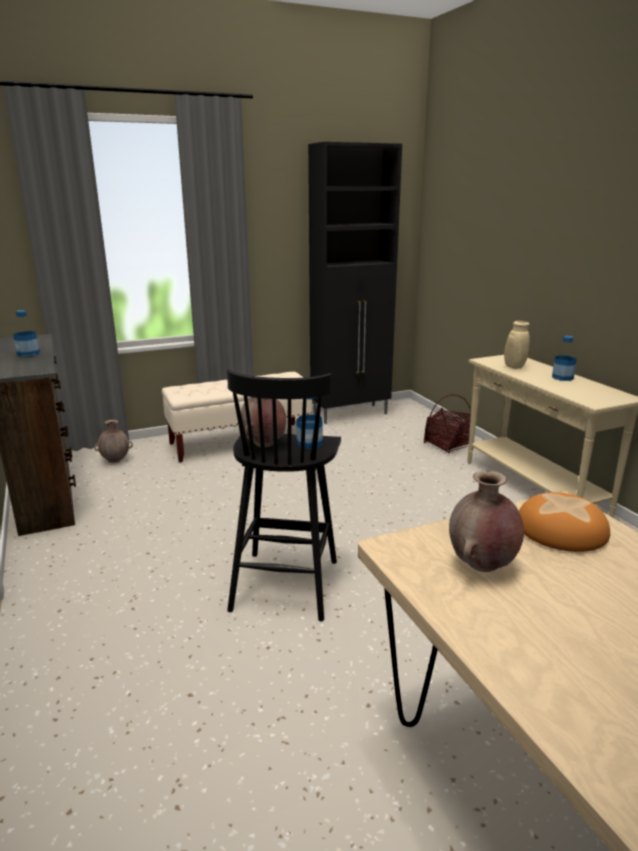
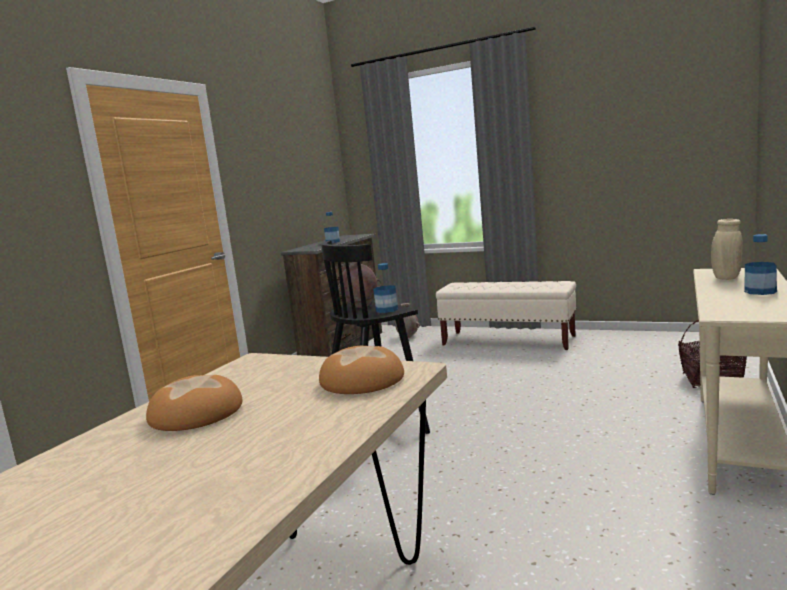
camera: 50 degrees right, 10 degrees down
(351, 414) = (649, 337): black cabinet -> none
(481, 566) = (262, 380): brown vase -> none
(544, 629) = (195, 412): none -> bread

